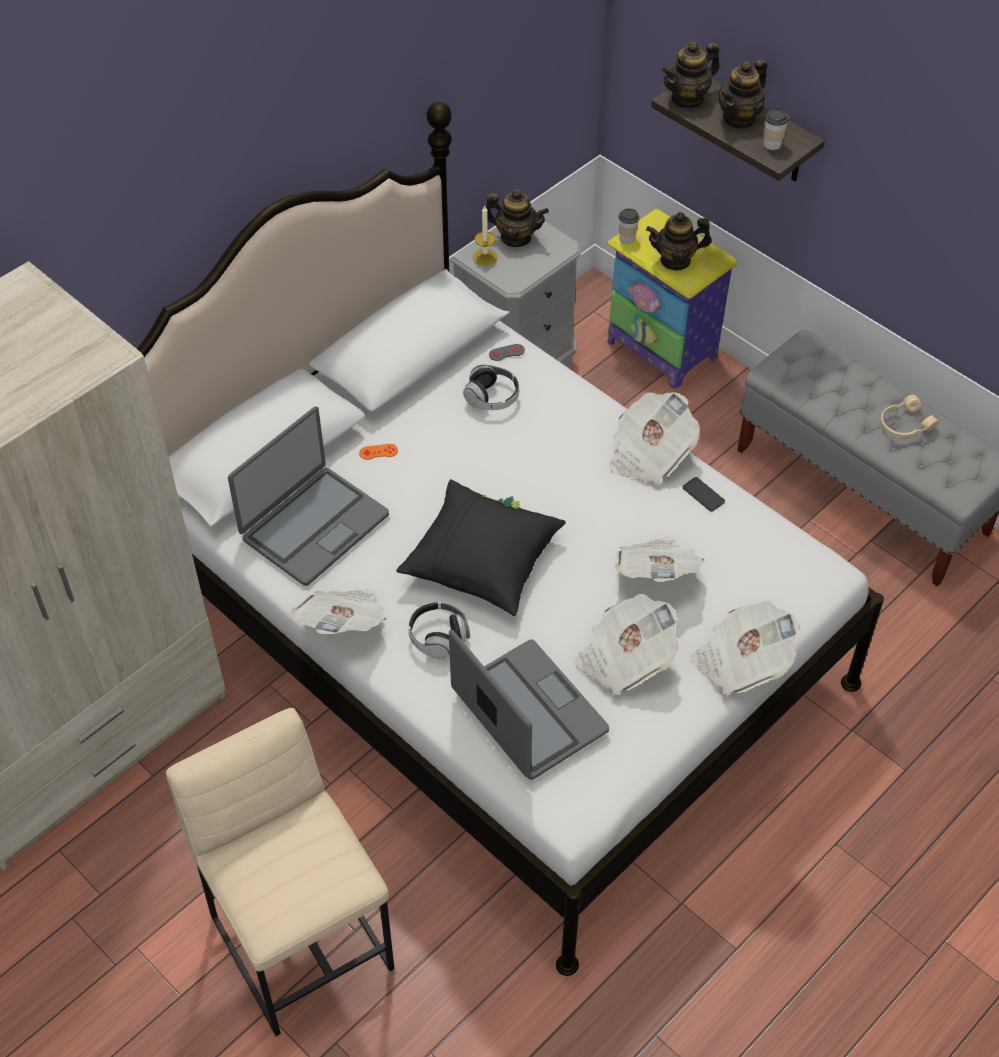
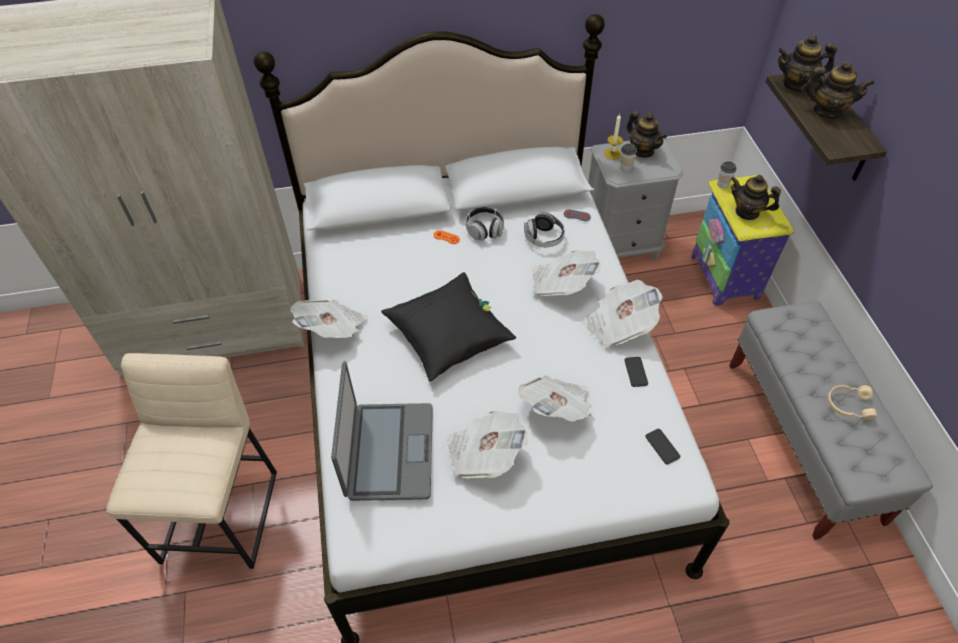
camera: 35 degrees right, 0 degrees up
(313, 526) = (370, 261): laptop -> none
(438, 637) = (380, 369): headphones -> headphones (484, 230)
(739, 118) = (827, 111): teapot -> teapot turned 150 degrees counterclockwise
(741, 662) = (566, 507): newspaper -> newspaper (561, 285)
(772, 144) = (839, 137): cup -> cup (625, 167)
(784, 554) = (662, 446): none -> phone

